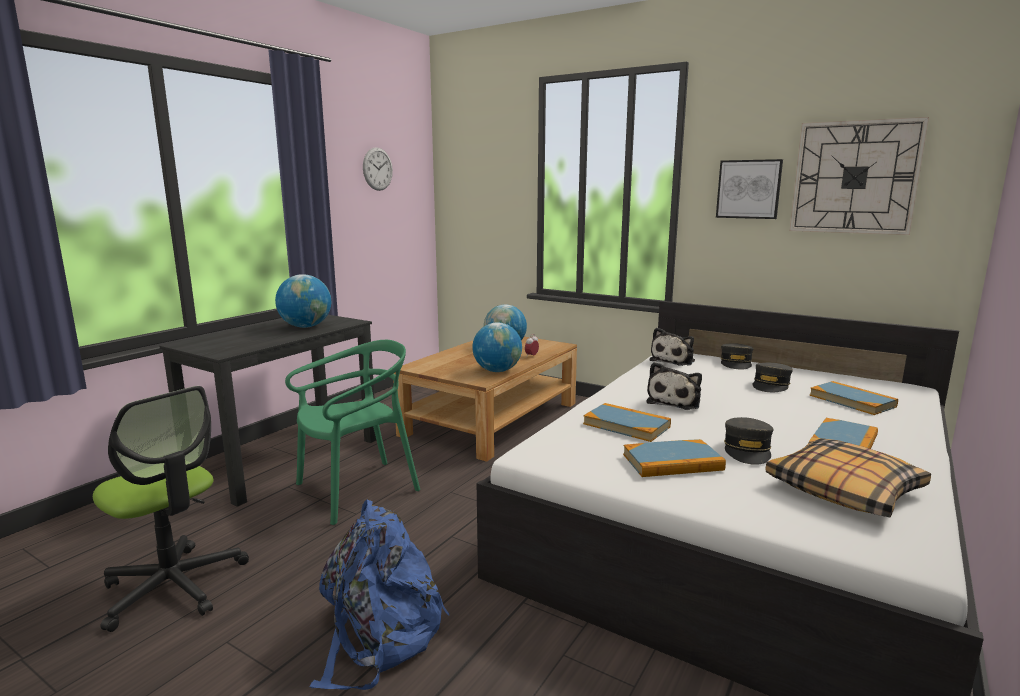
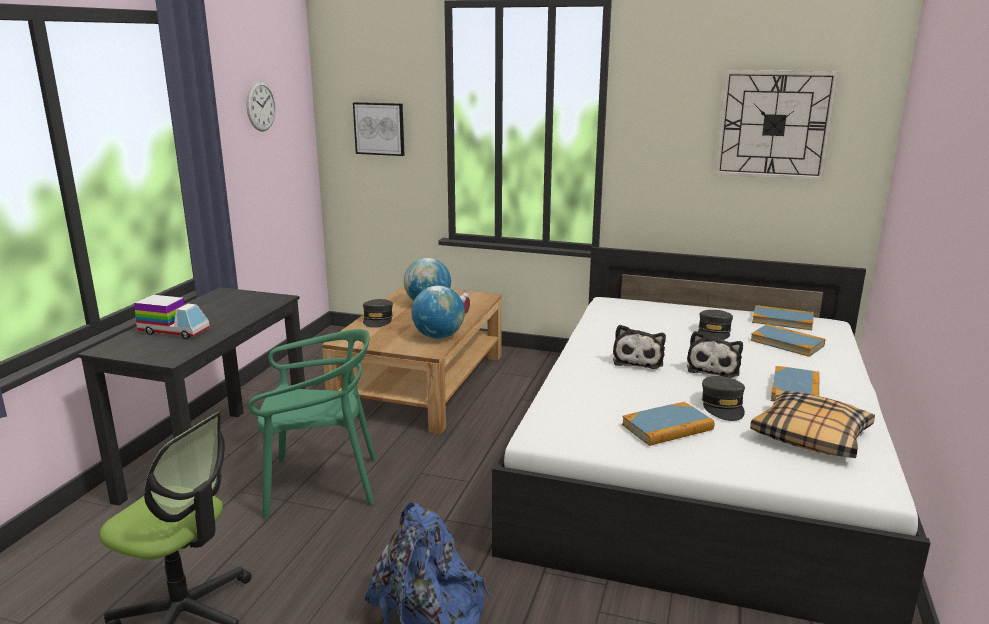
camera: 15 degrees left, 5 degrees up
(247, 337) = (174, 331): none -> toy truck
(306, 326) = (230, 310): globe -> none
(357, 490) = (321, 484): green chair -> green chair turned 45 degrees clockwise
(626, 425) = (609, 392): book -> book (782, 320)
(674, 360) = (614, 310): plush toy -> plush toy (713, 368)
(736, 363) = (673, 308): grey cap -> grey cap (378, 320)
(748, 189) = (675, 132): picture -> picture (379, 128)

